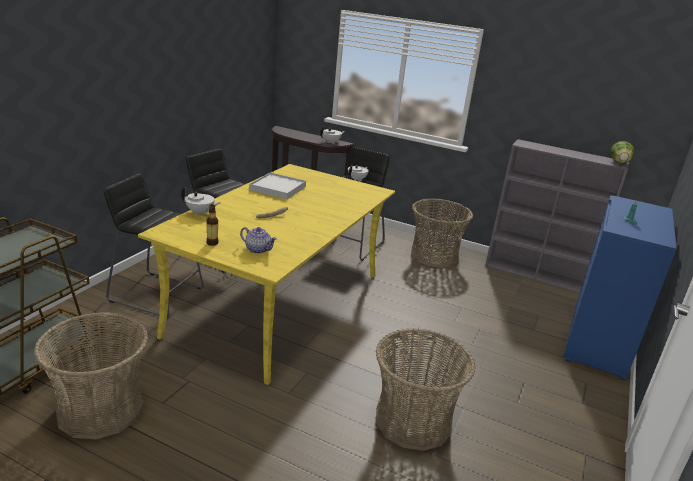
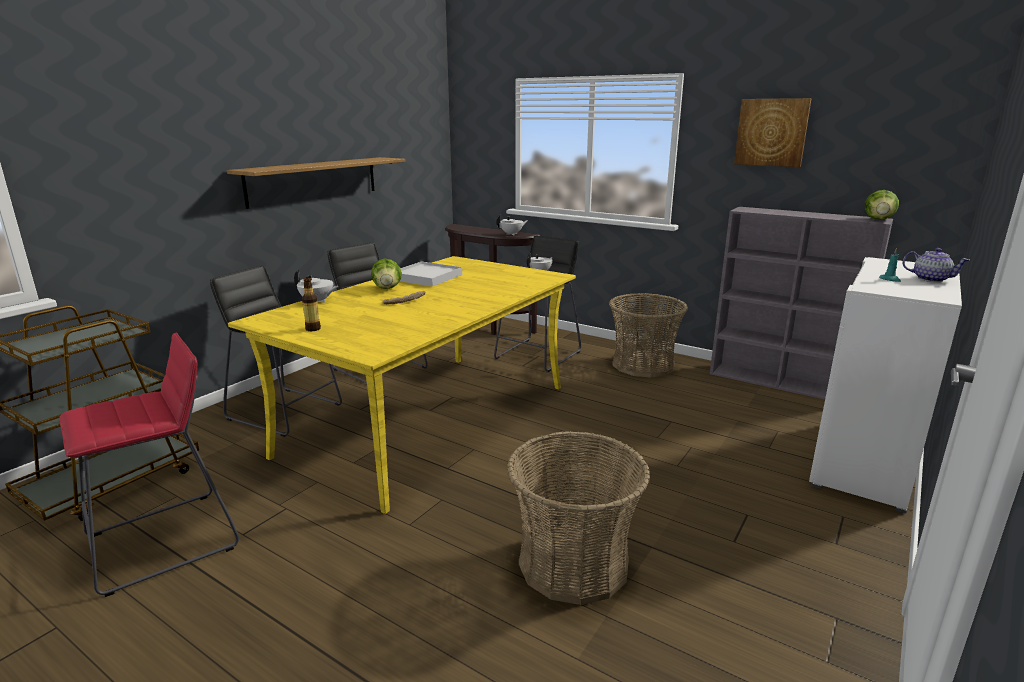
camera: 10 degrees right, 5 degrees down
(101, 409) = (163, 541): basket -> red stool
(174, 95) = (314, 181): none -> shelf
(251, 200) = (387, 288): none -> lettuce
(258, 249) = (367, 334): teapot -> teapot (931, 279)
(547, 86) = (771, 132): none -> picture
(599, 342) = (865, 463): blue cabinet -> white cabinet

